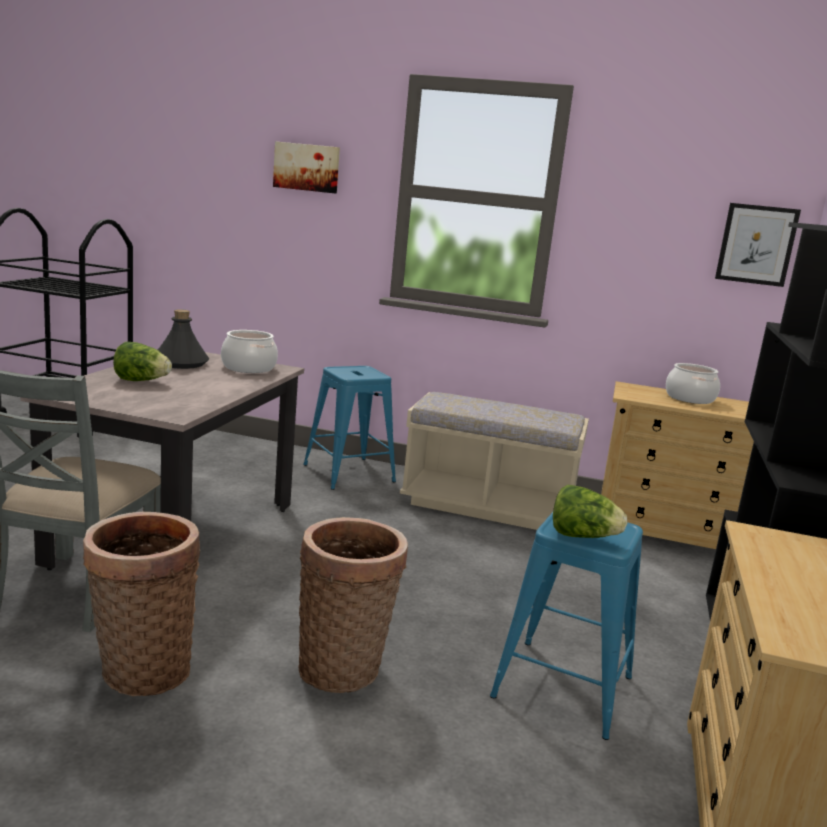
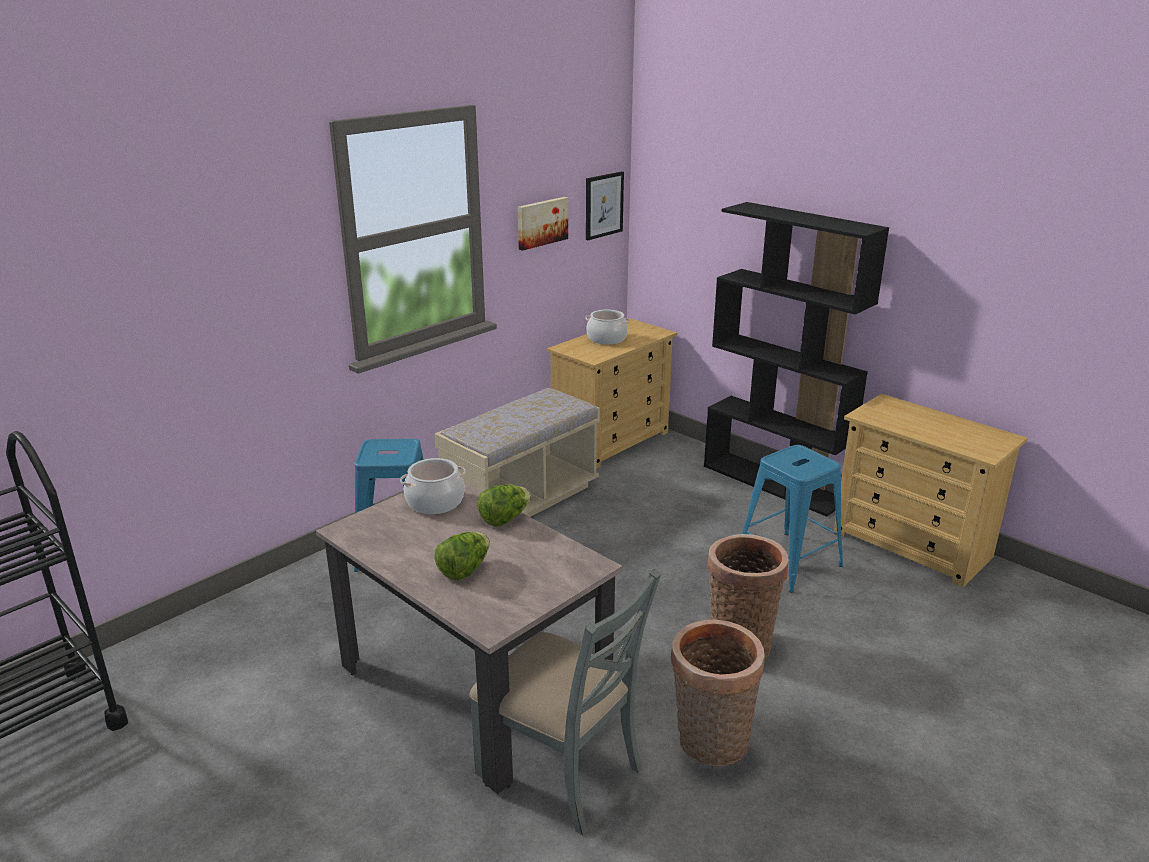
camera: 60 degrees left, 10 degrees up
(181, 363) = (398, 537): grey bottle -> none
(307, 167) = (237, 256): picture -> picture (541, 222)
(582, 536) = (812, 467): lettuce -> lettuce (504, 519)

